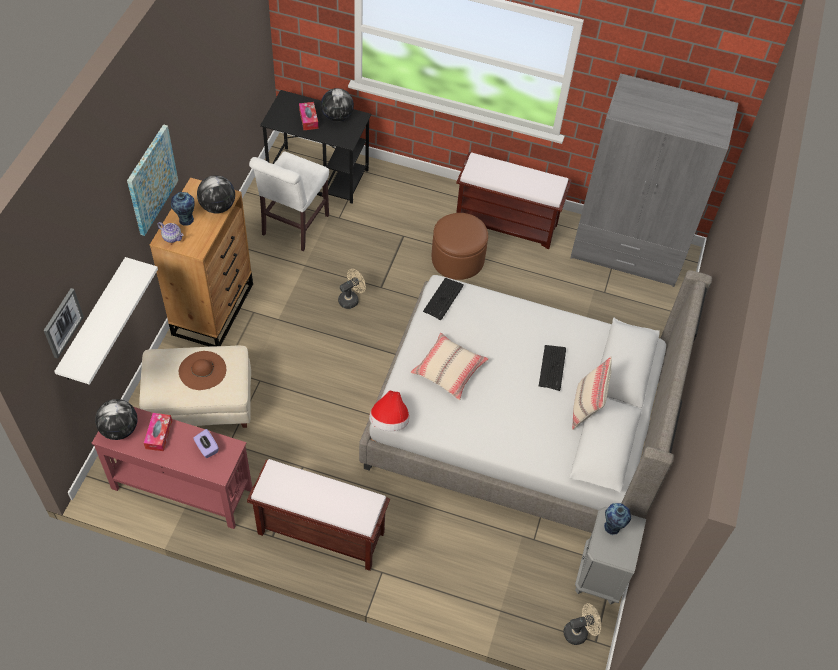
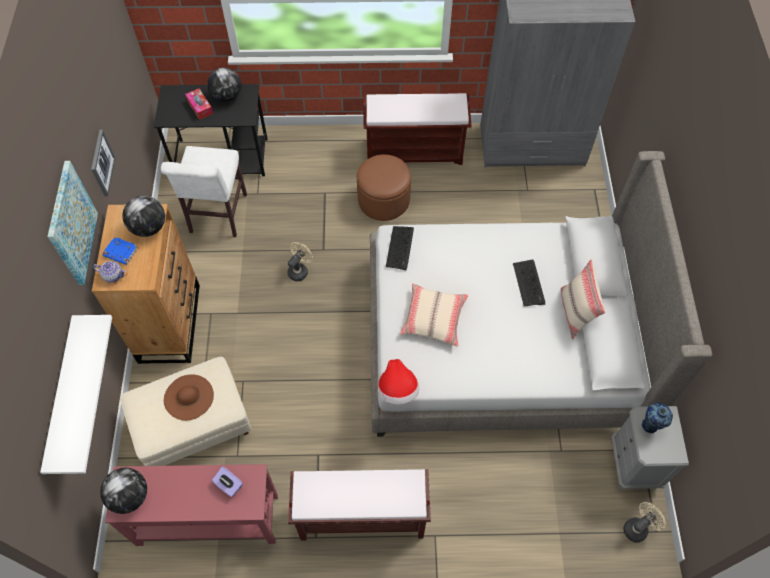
camera: 15 degrees left, 5 degrees up
(62, 322) = (31, 419): picture -> picture (102, 163)
(159, 434) = (173, 488): tissue box -> none
(185, 220) = (120, 252): vase -> blue book

